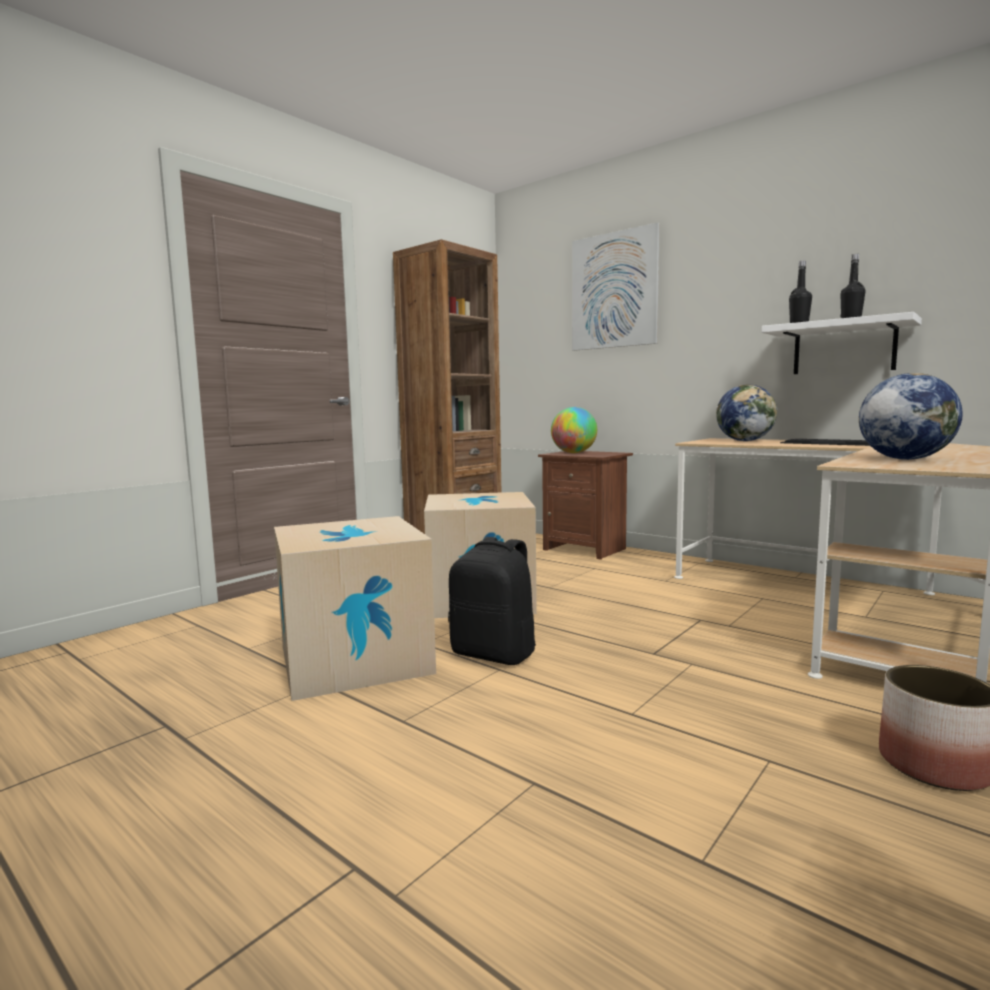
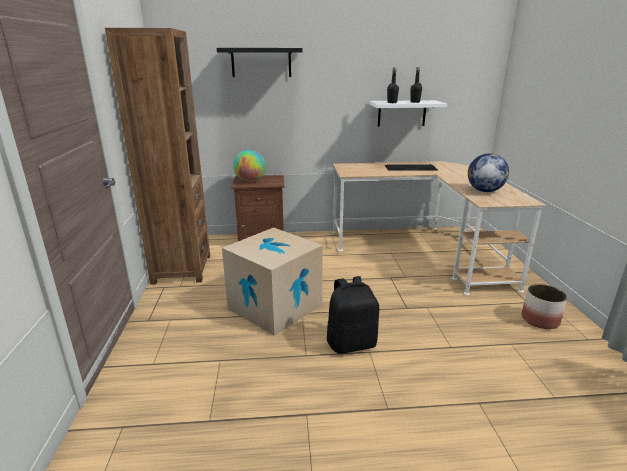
camera: 45 degrees left, 15 degrees up
(355, 659) = (293, 387): cardboard box -> none
(614, 290) = (261, 62): picture -> black shelf
(745, 441) = (364, 168): globe -> none

